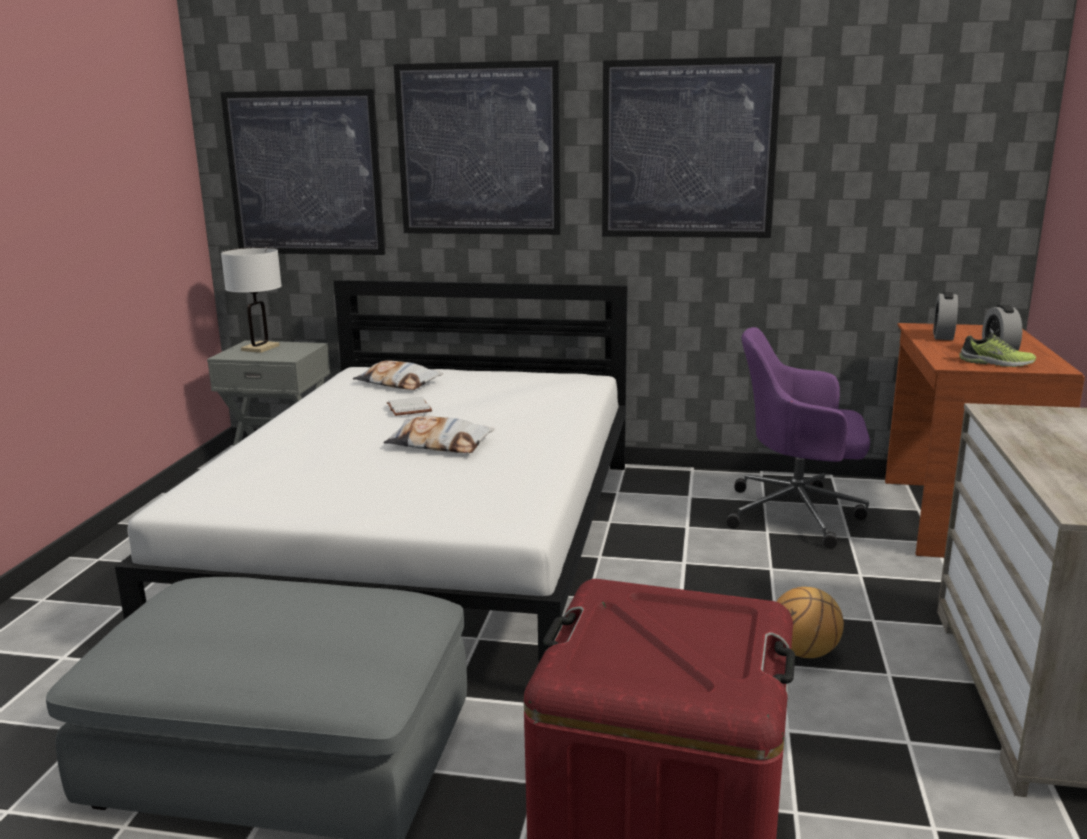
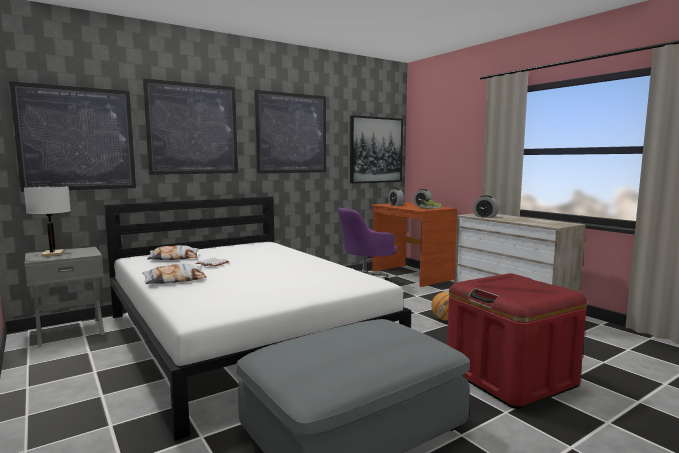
camera: 45 degrees left, 10 degrees down
(439, 444) = (266, 270): pillow -> pillow (175, 280)
(935, 184) = (376, 150): none -> picture
(1013, 427) = (485, 217): none -> alarm clock

